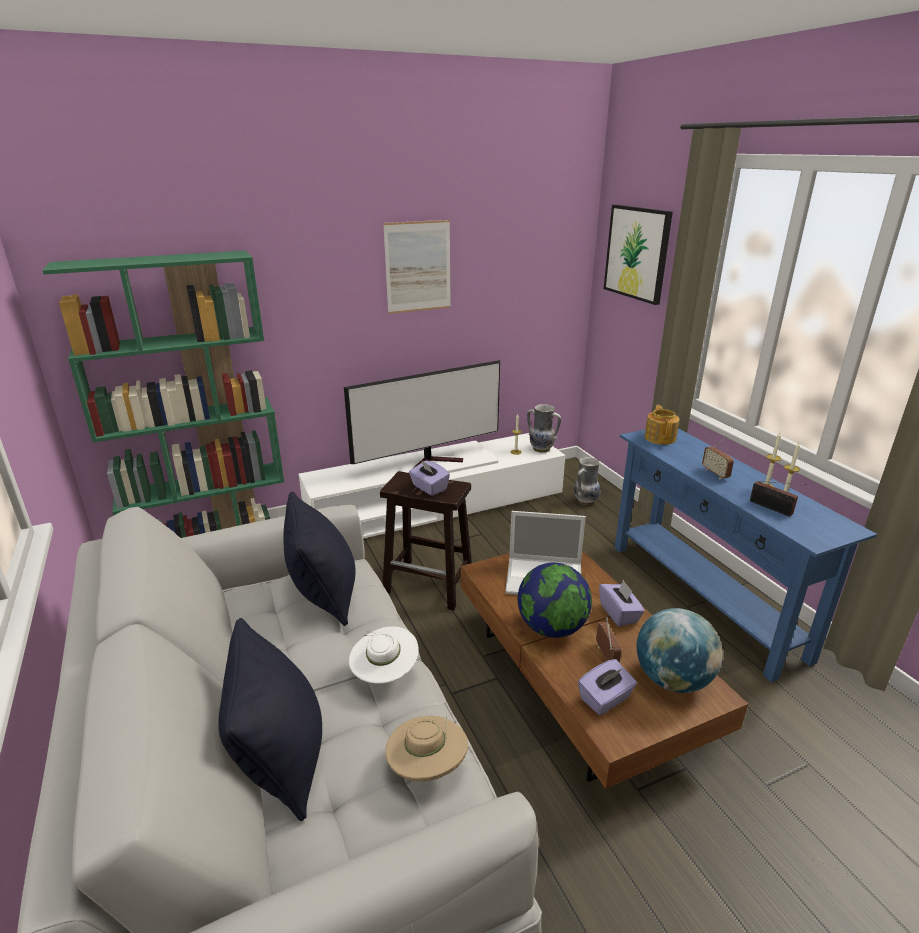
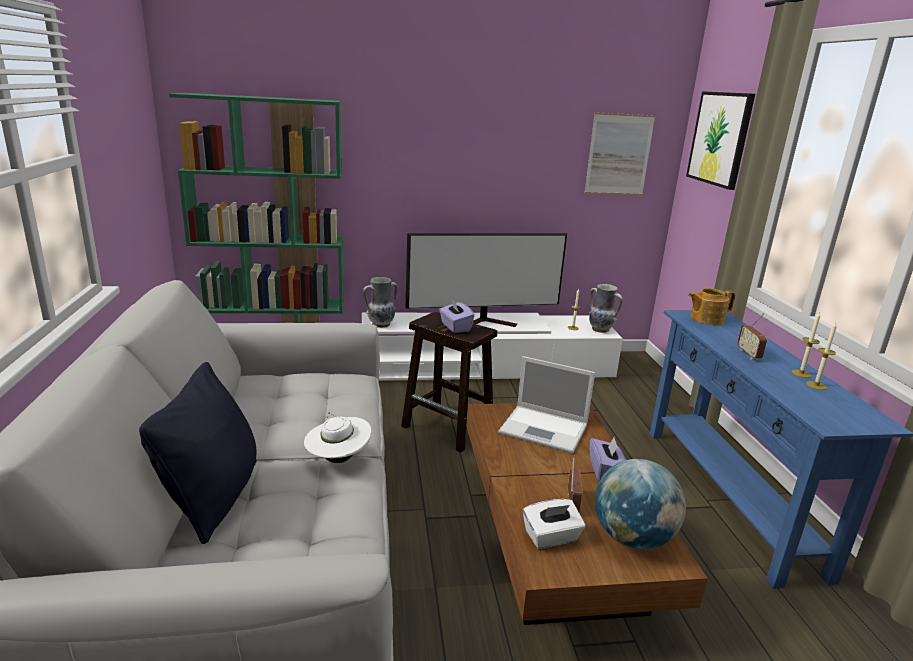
camera: 15 degrees right, 5 degrees down
(324, 595) = (322, 393): black pillow -> none
(418, 267) = (497, 134): picture -> picture (618, 155)
(427, 767) = (333, 534): beige hat -> none
(551, 628) = (529, 469): globe -> none
(585, 501) = (638, 389): vase -> vase (380, 324)
(605, 699) = (551, 537): purple tissue box -> white tissue box
(660, 438) = (706, 319): teapot -> teapot turned 120 degrees counterclockwise
(773, 508) = (797, 391): radio -> none

